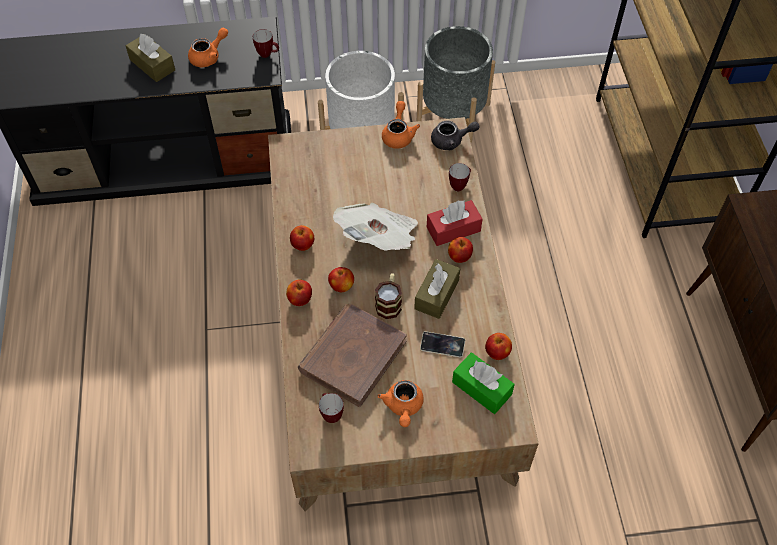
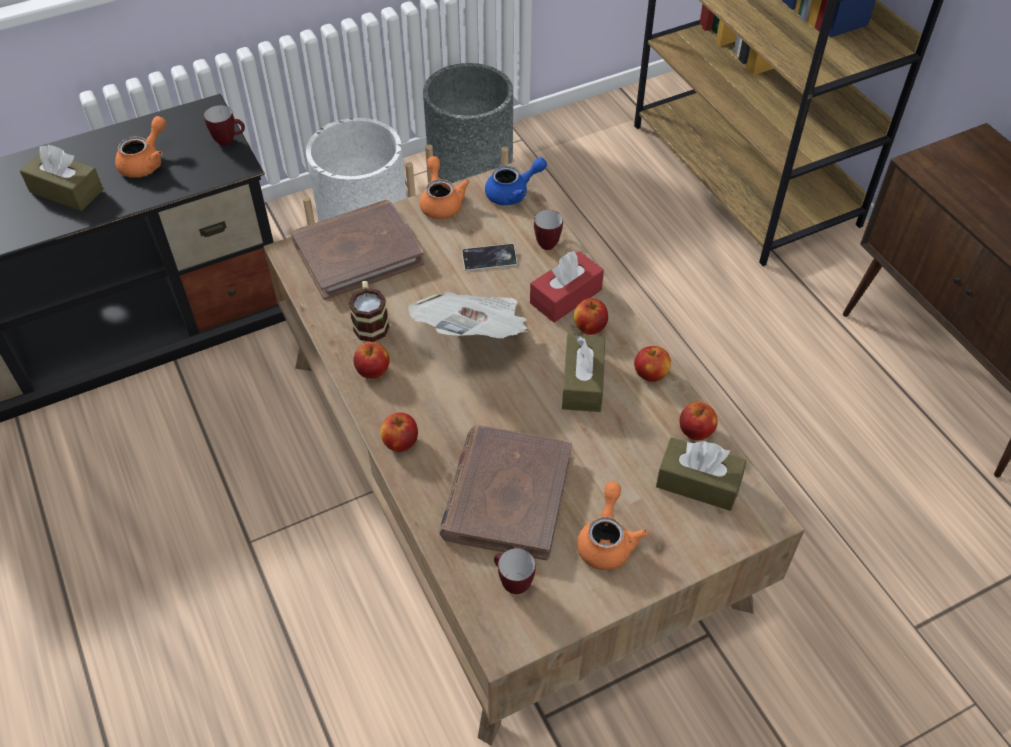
camera: 20 degrees left, 5 degrees down
(327, 157) = (357, 253): none -> brown book
(342, 286) = (451, 408): apple -> apple (650, 374)
(389, 302) = (525, 411): mug -> mug (370, 322)
(403, 407) = (607, 540): orange teapot -> orange teapot turned 150 degrees counterclockwise
(442, 346) = (621, 445): phone -> phone (489, 260)
(451, 141) = (513, 193): grey teapot -> blue teapot
(481, 388) = (698, 483): green tissue box -> brown tissue box

